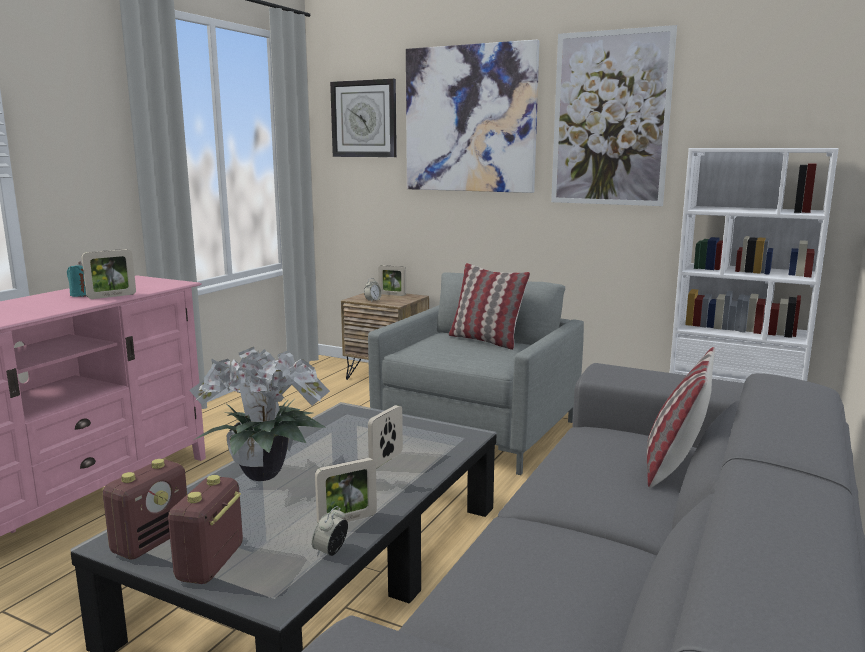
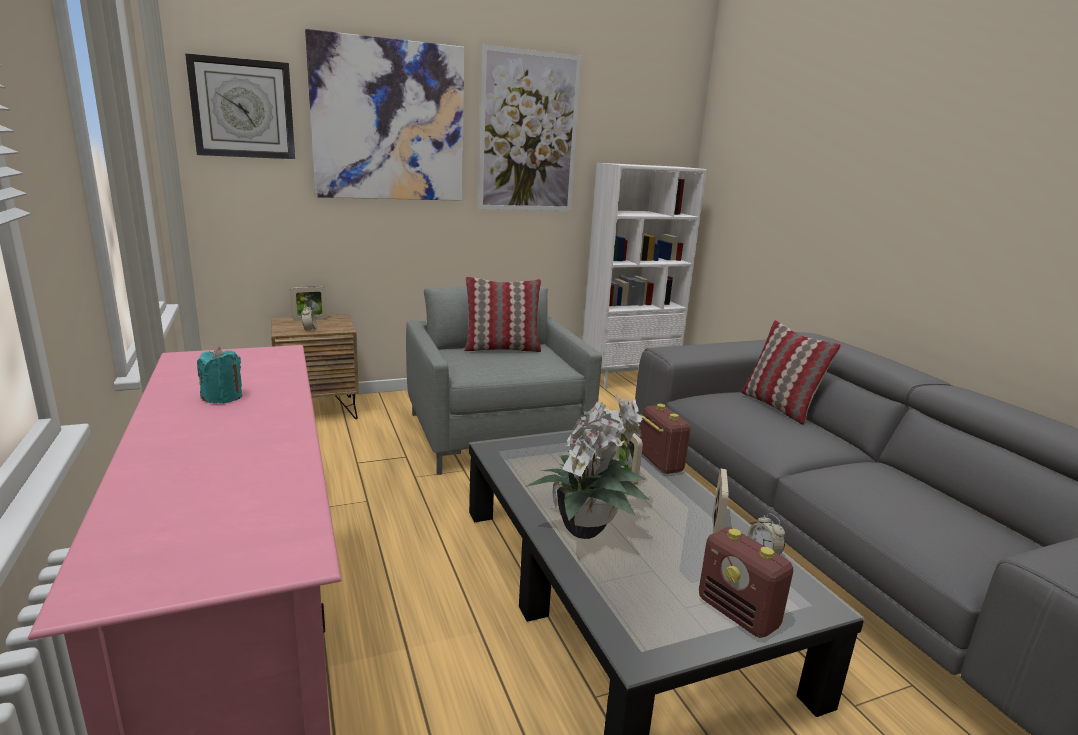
camera: 50 degrees left, 5 degrees up
(111, 296) = (276, 388): picture frame -> none
(152, 541) = (662, 630): radio -> radio (659, 462)

